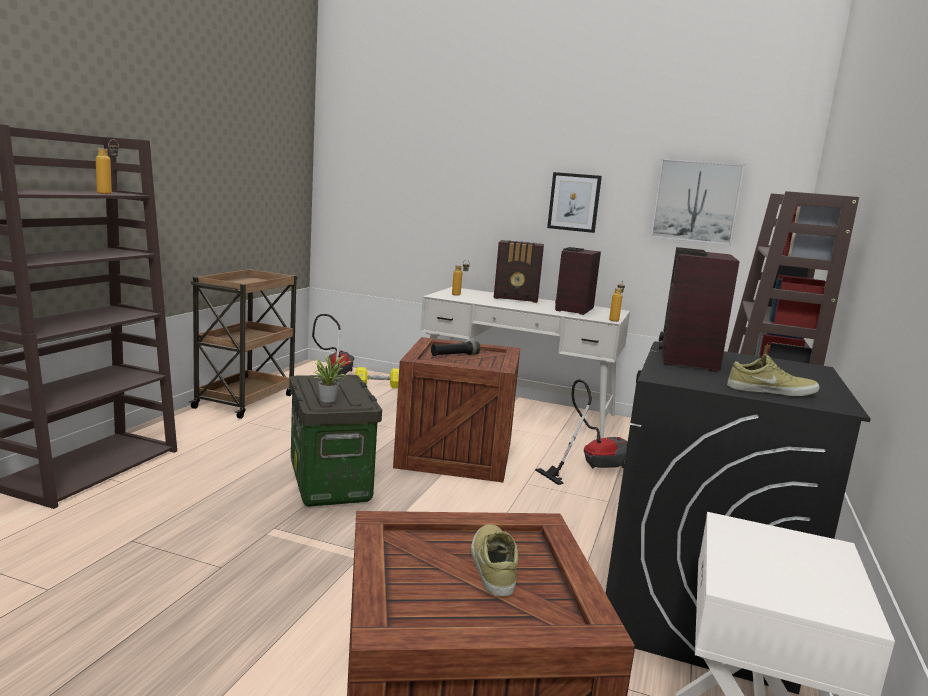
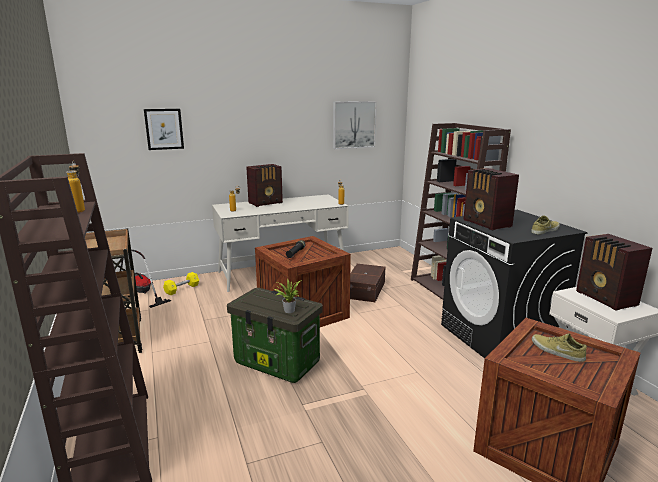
camera: 40 degrees left, 5 degrees up
(573, 309) = (308, 202): radio -> radio (606, 299)
(574, 202) = (286, 134): picture -> picture (164, 129)
(591, 466) = (366, 290): vacuum cleaner -> brown storage box

